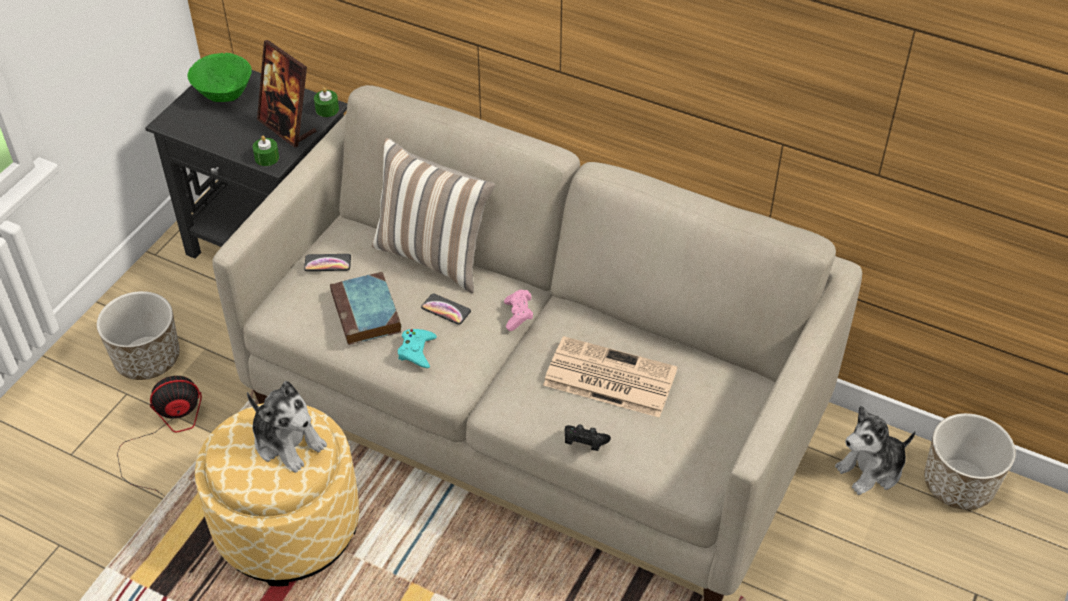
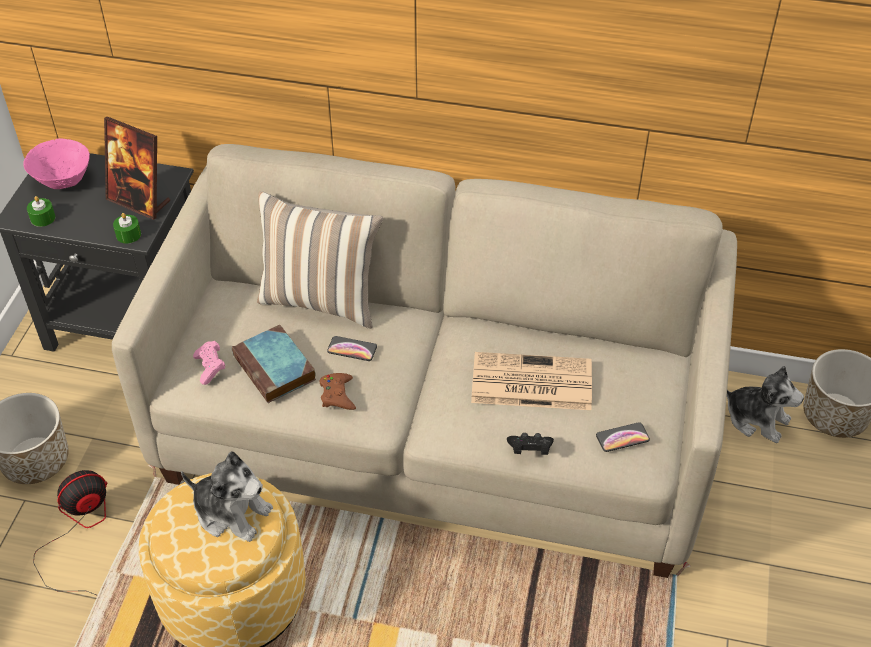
camera: 15 degrees left, 0 degrees up
(224, 94) = (63, 180): green bowl -> pink bowl
(327, 109) = (173, 177): green candle -> green candle (43, 218)
(327, 263) = (219, 327): phone -> phone (622, 438)
(416, 351) = (337, 395): turquoise game controller -> brown game controller
(518, 315) = (422, 341): pink game controller -> pink game controller (210, 368)
(871, 469) = (756, 419): plush toy -> plush toy turned 105 degrees counterclockwise

